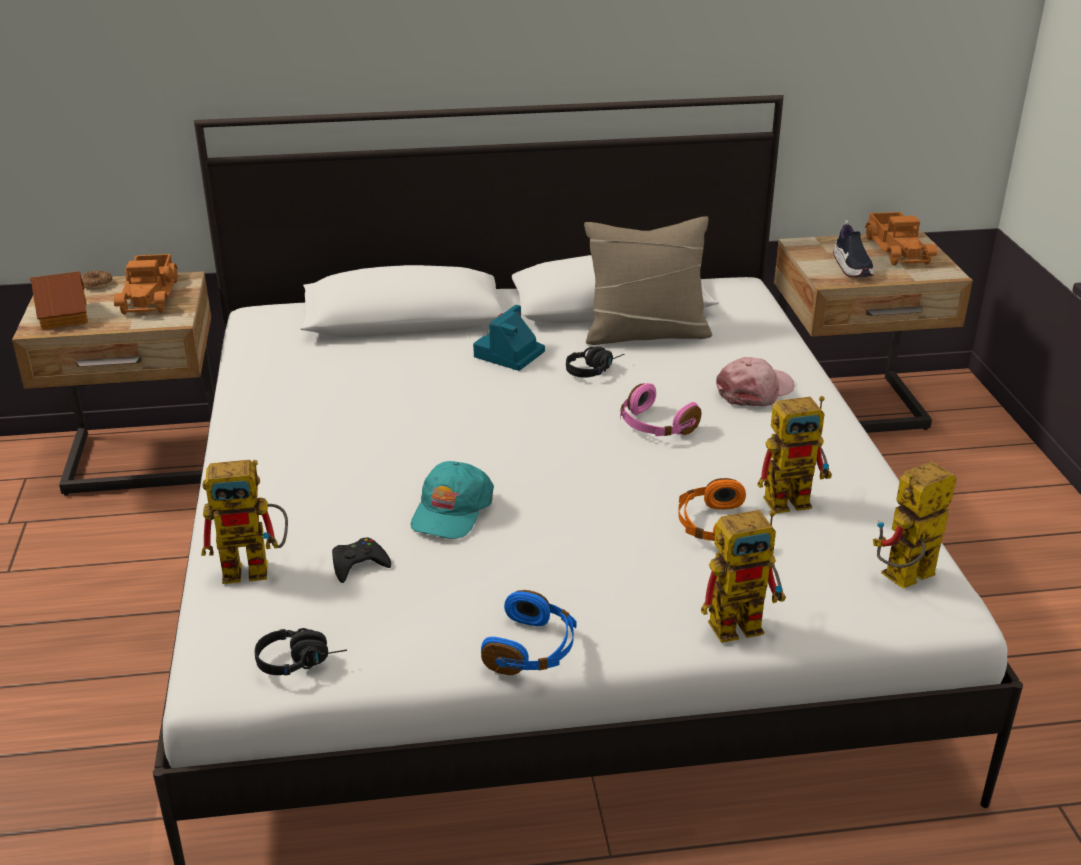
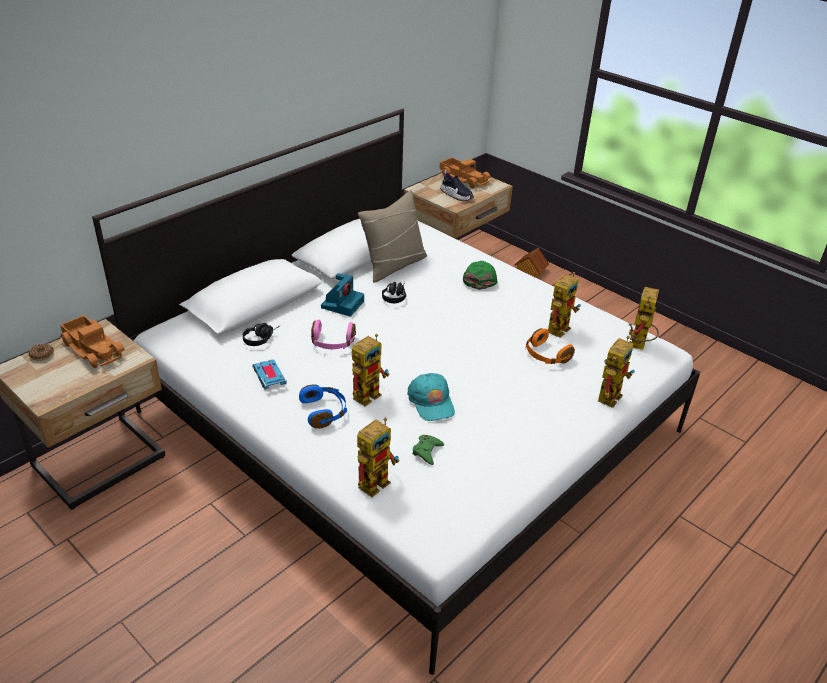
camera: 40 degrees left, 5 degrees up
(63, 316) = (51, 386): toy house -> toy house (530, 271)
(302, 661) = (464, 512): black headphones -> black headphones (261, 338)
(303, 401) = (269, 377): none -> toy car
(358, 564) = (427, 451): black game controller -> green game controller
(392, 467) = (369, 392): none -> toy robot
(509, 355) = (342, 304): camera -> camera turned 150 degrees counterclockwise
(532, 650) = (550, 451): blue headphones -> blue headphones (324, 412)
(655, 426) = (461, 315): pink headphones -> pink headphones (332, 343)
(755, 391) = (480, 278): pink cap -> green cap

